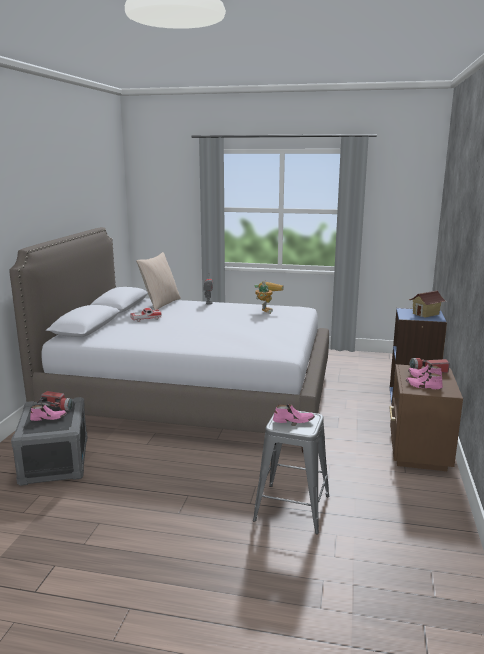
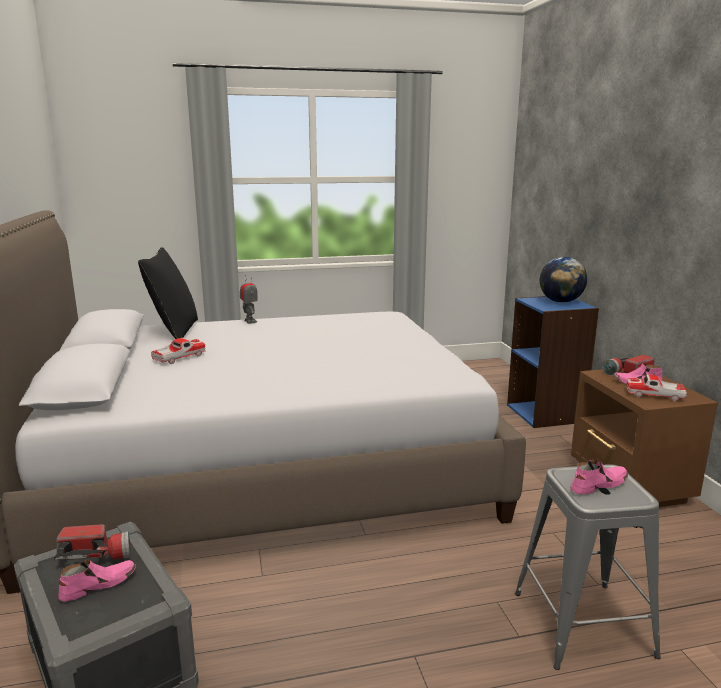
camera: 25 degrees left, 0 degrees up
(160, 303) = (174, 331): beige pillow -> black pillow
(266, 310) = (347, 321): toy robot -> none
(423, 386) = (655, 395): pink shoe -> toy car
(426, 314) = (561, 301): toy house -> globe

